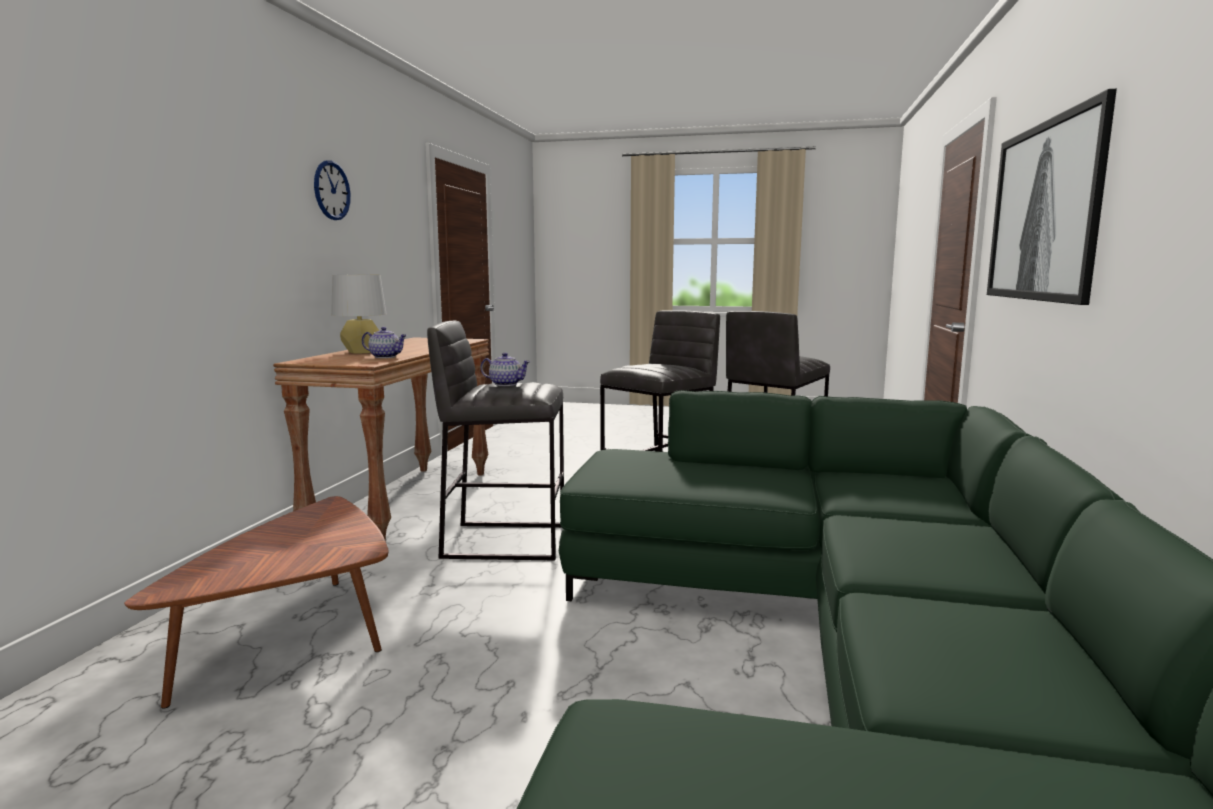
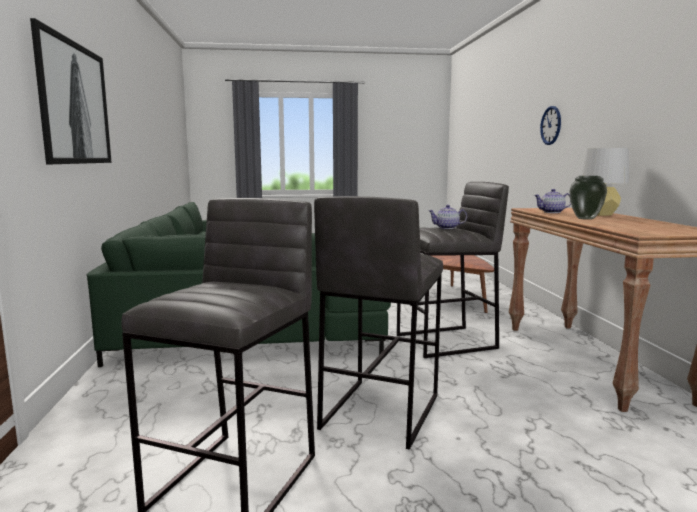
camera: 160 degrees right, 0 degrees up
(332, 190) = (652, 70): wall clock -> wall clock (551, 125)
(417, 349) = (586, 218): none -> vase

